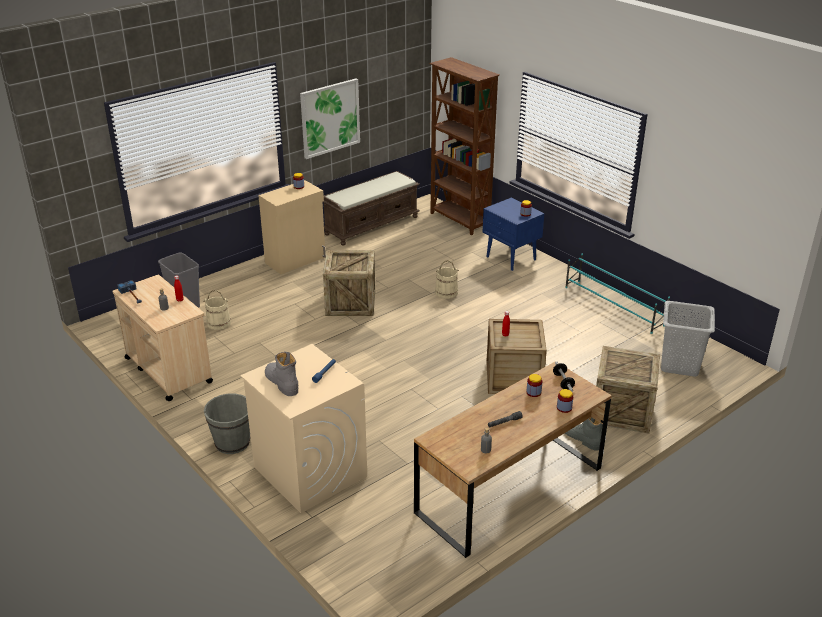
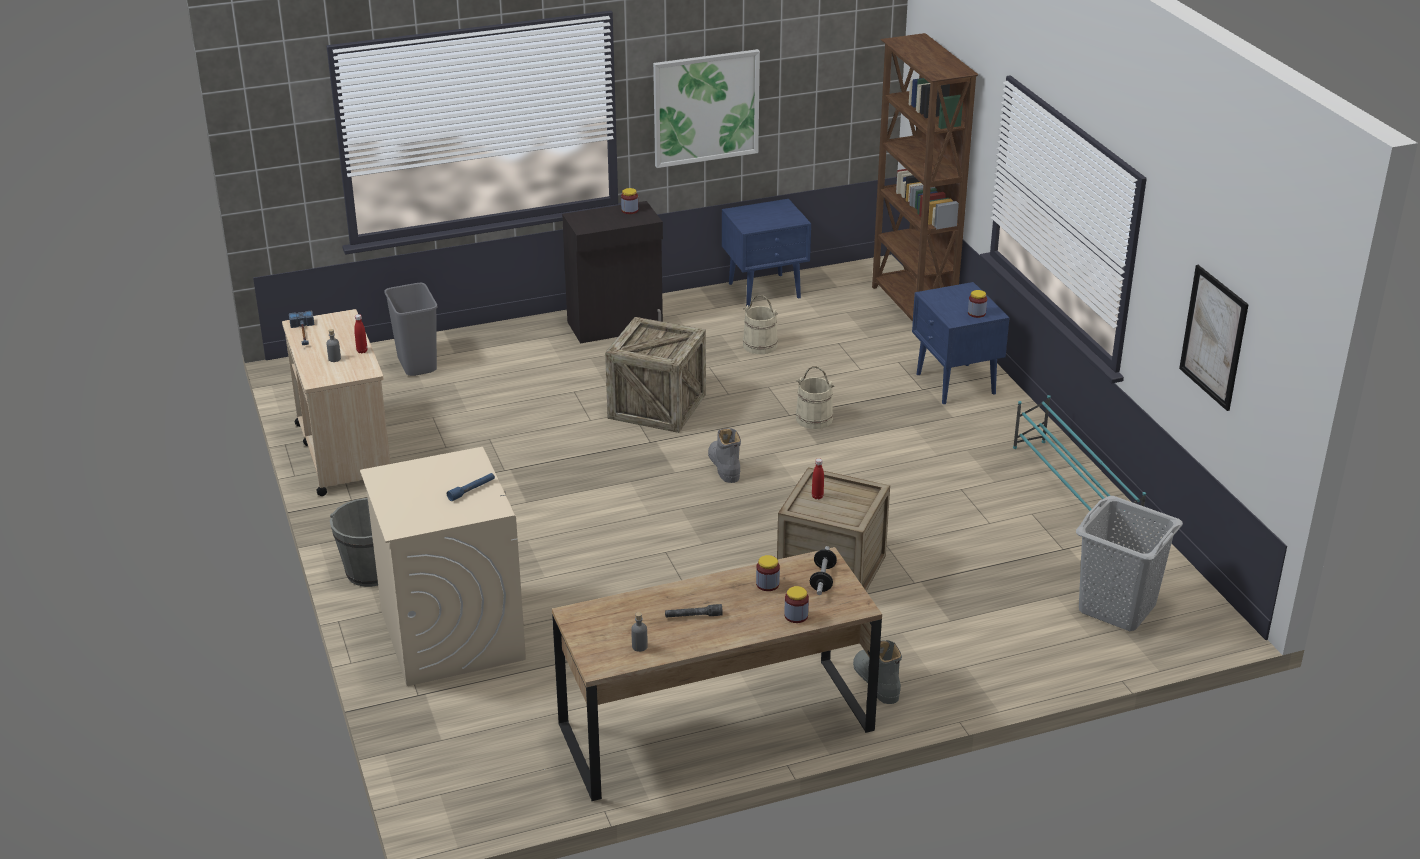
camera: 20 degrees right, 0 degrees up
(218, 323) = (449, 399): beige bucket -> beige bucket (760, 345)
(282, 383) = (406, 491): grey boot -> grey boot (724, 466)
(296, 260) = (616, 326): beige cabinet -> black cabinet
(371, 225) = (765, 290): brown bench -> blue nightstand
(622, 411) = (968, 656): crate -> none
(712, 198) = (1213, 337): none -> picture

